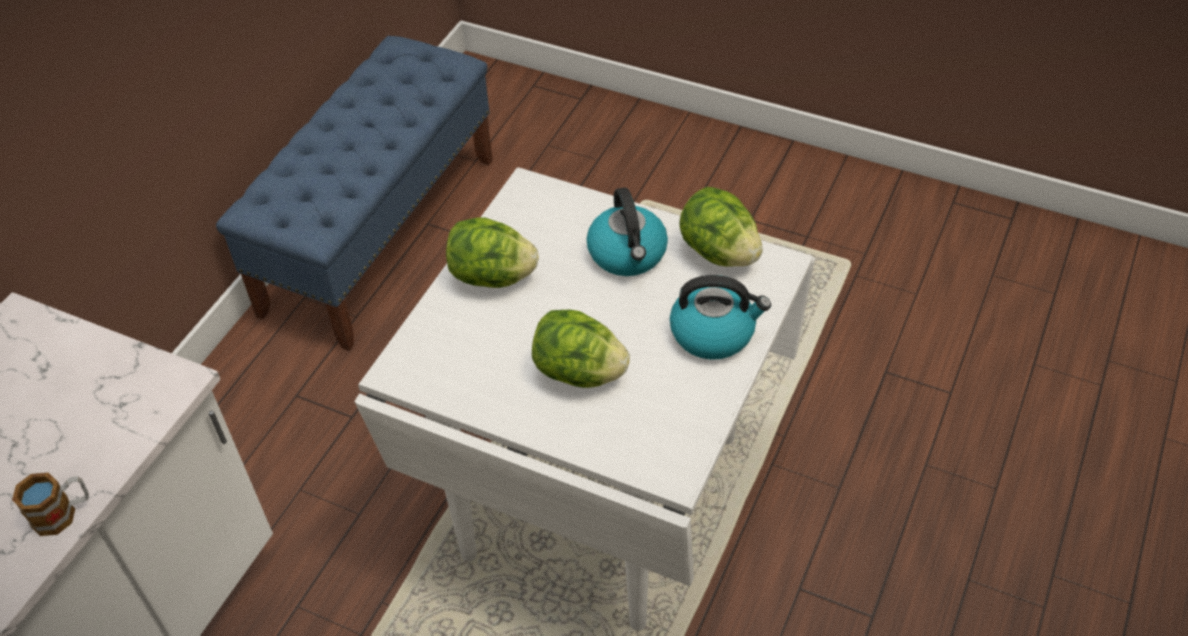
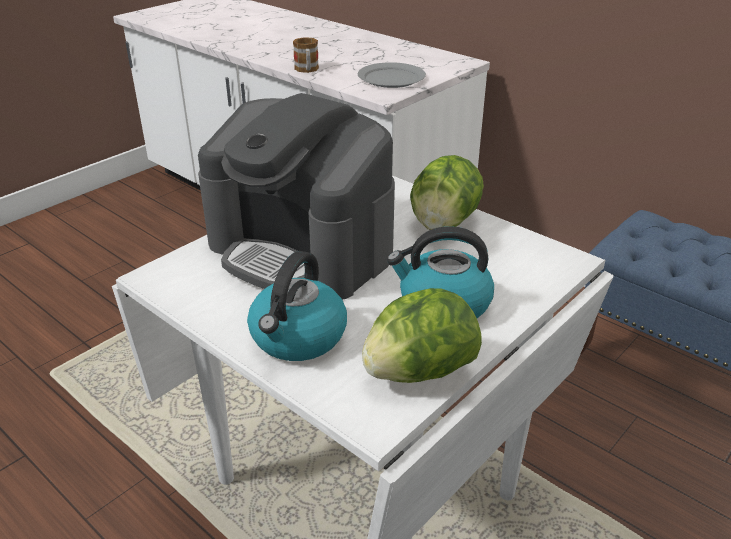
camera: 105 degrees right, 15 degrees down
(99, 390) = (391, 78): none -> grey plate
(579, 373) = (302, 249): lettuce -> coffee machine

